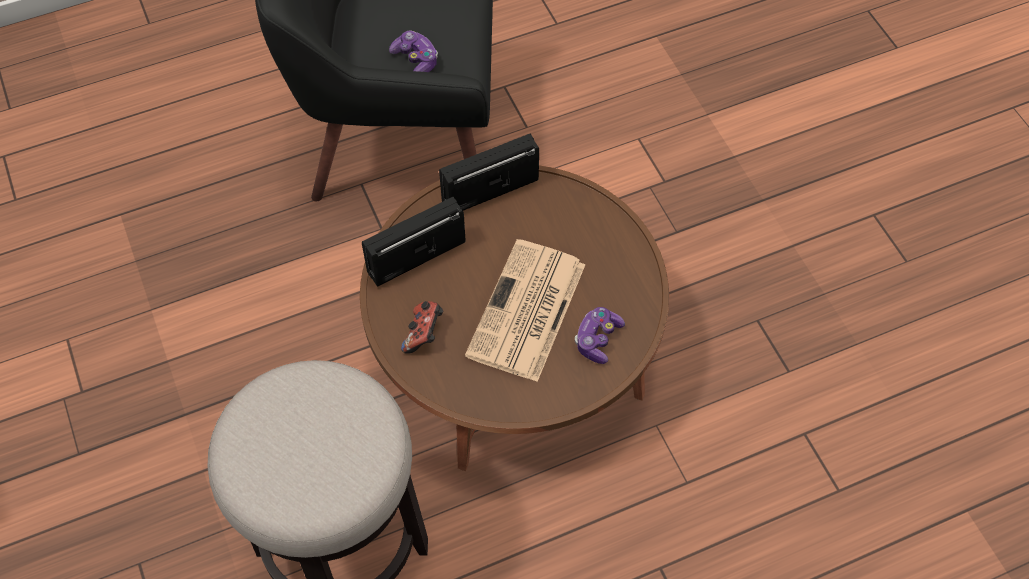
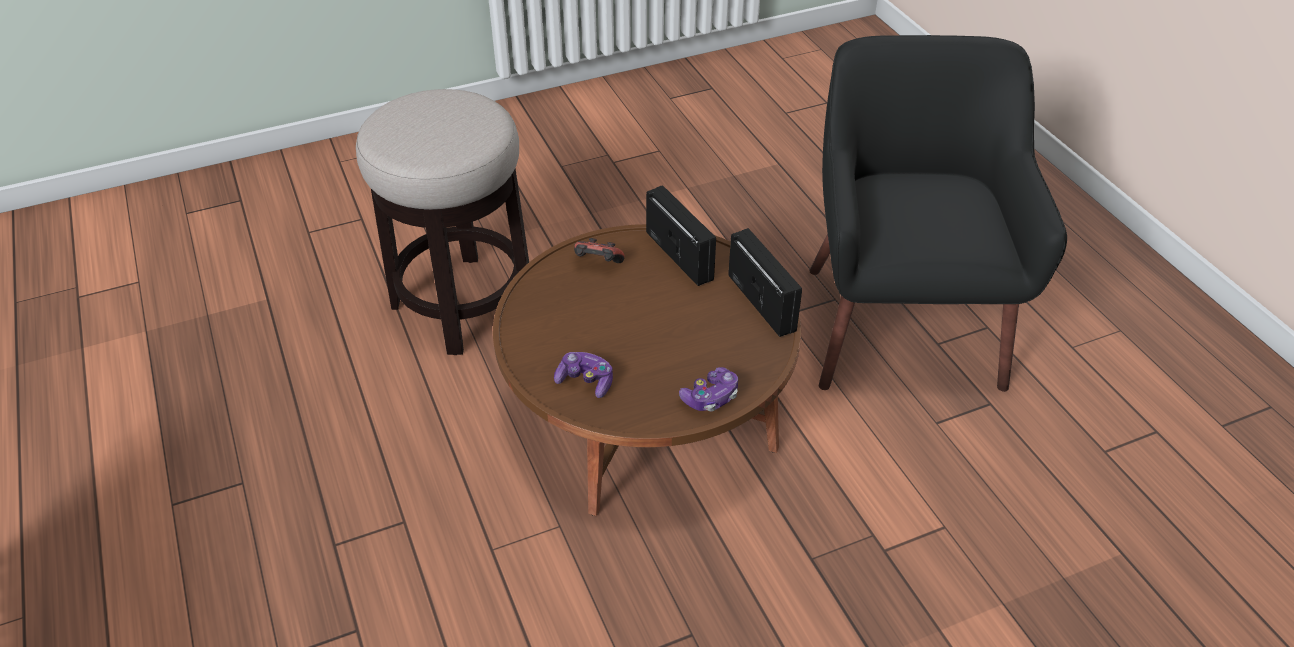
camera: 90 degrees right, 15 degrees down
(416, 60) = (895, 221): game controller -> game controller (710, 397)
(526, 312) = (619, 330): newspaper -> none

